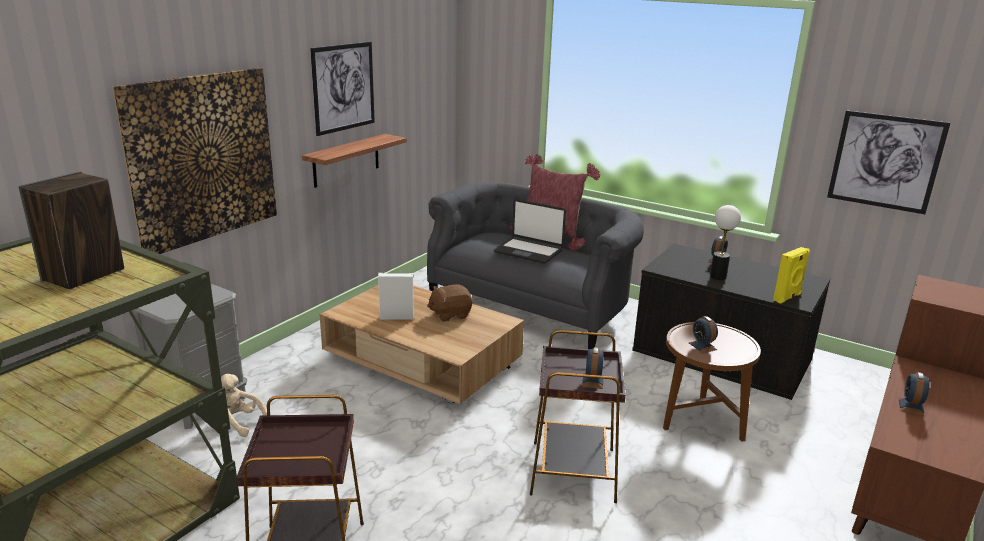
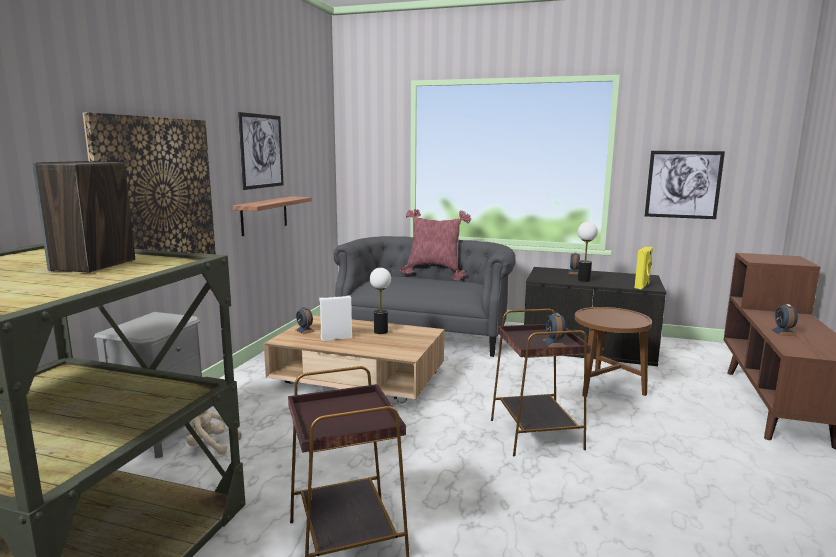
camera: 15 degrees left, 10 degrees down
(450, 314) = (381, 331): brown plush toy -> table lamp
(528, 251) = (423, 283): laptop -> none
(702, 346) = (607, 320): alarm clock -> alarm clock (305, 330)

